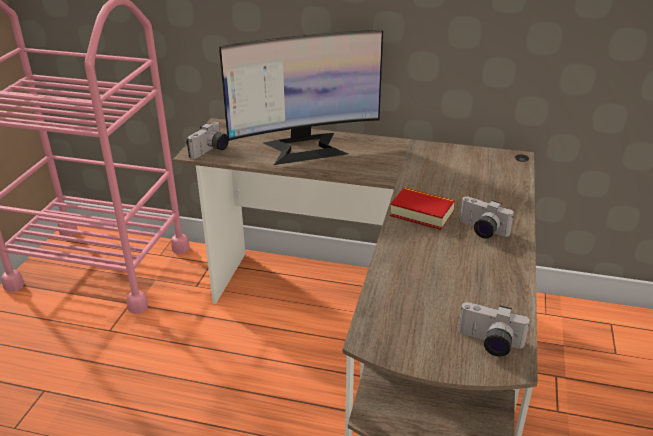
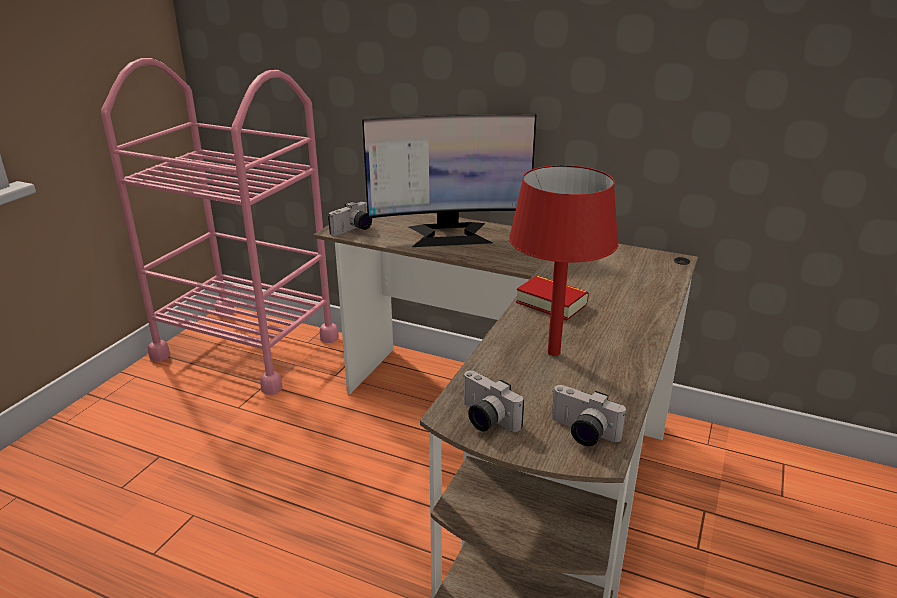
camera: 10 degrees right, 5 degrees down
(440, 264) = (554, 353): none -> red table lamp
(481, 231) = (611, 325): camera -> camera (484, 419)

